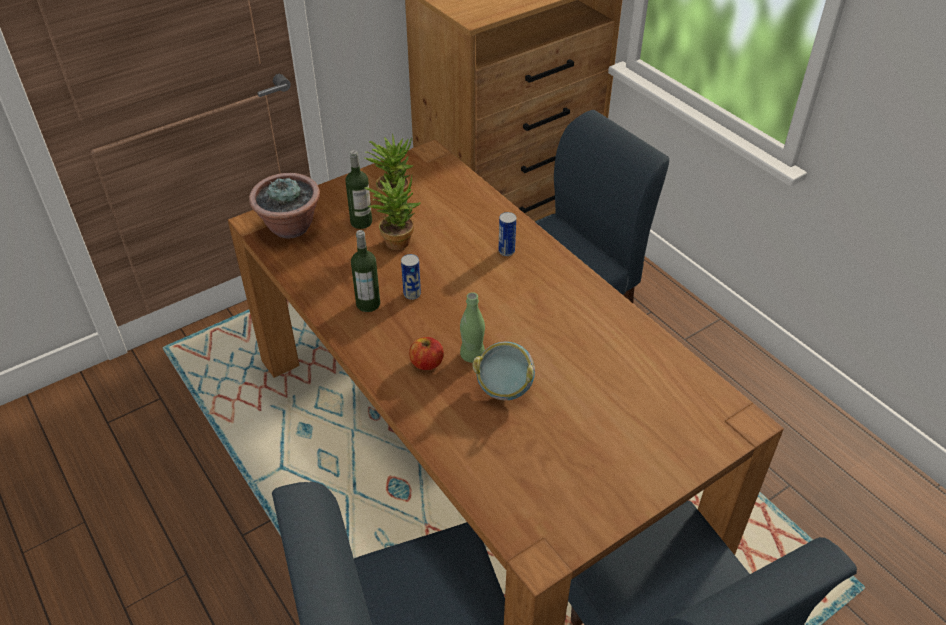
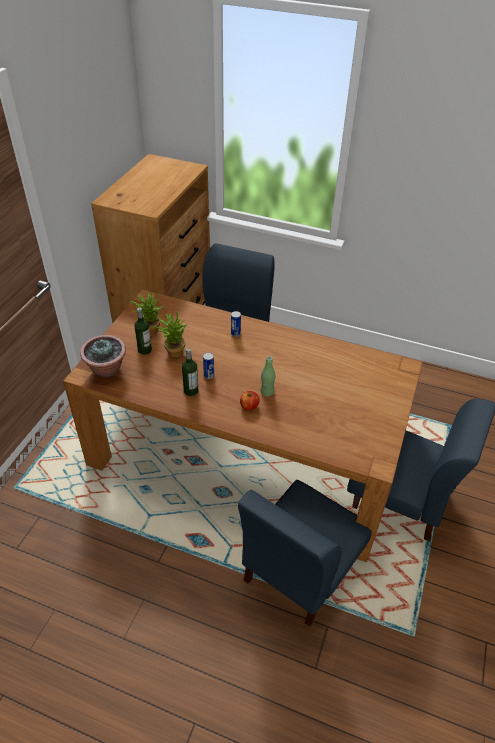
camera: 35 degrees left, 0 degrees up
(503, 389) = (296, 401): bowl -> none

